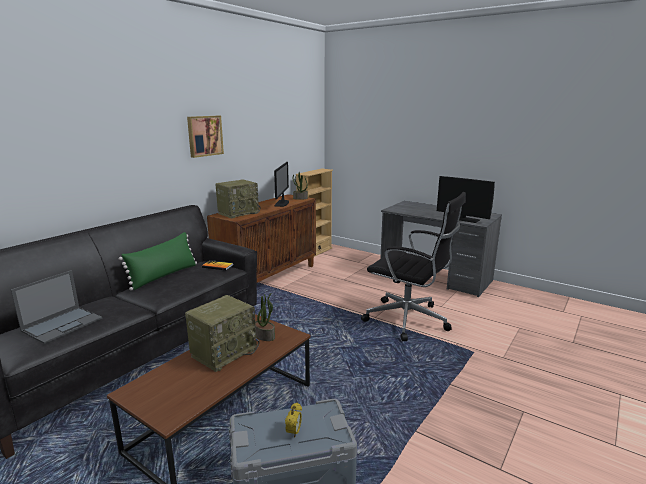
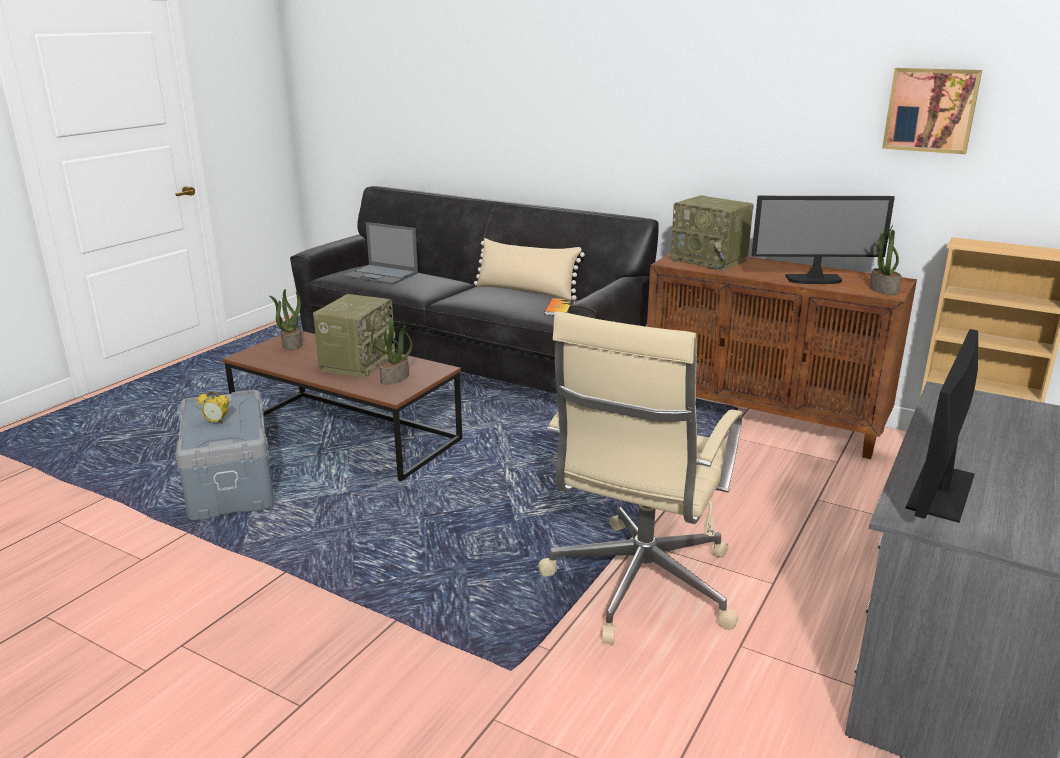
camera: 85 degrees right, 5 degrees up
(156, 391) = (291, 344): none -> potted plant
(164, 276) = (526, 292): green pillow -> beige pillow
(204, 136) = (704, 106): picture -> picture (931, 110)
(224, 352) = (358, 362): radio -> radio turned 105 degrees counterclockwise
(409, 320) = (639, 586): black office chair -> beige office chair

